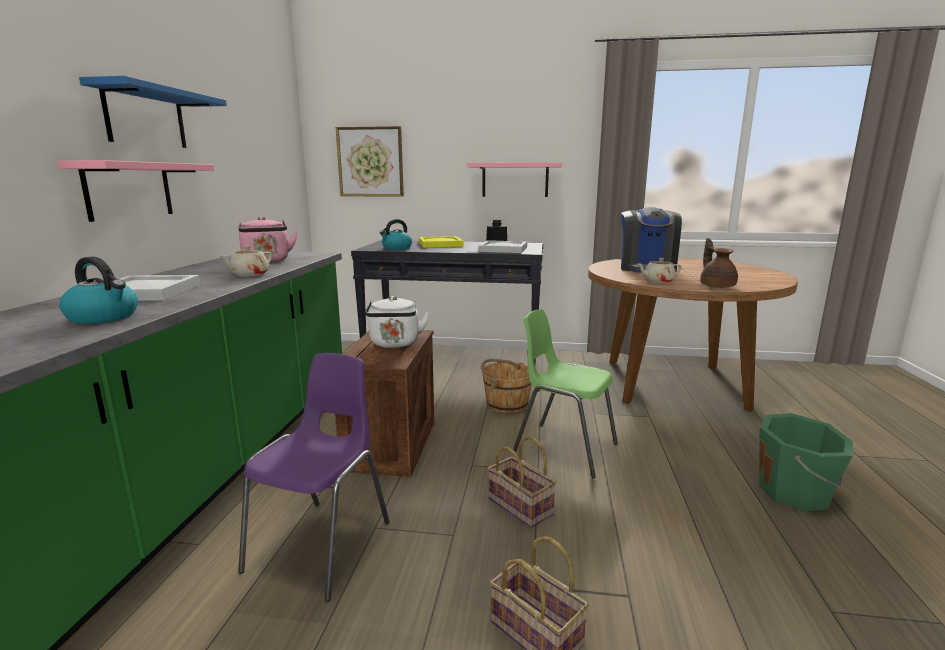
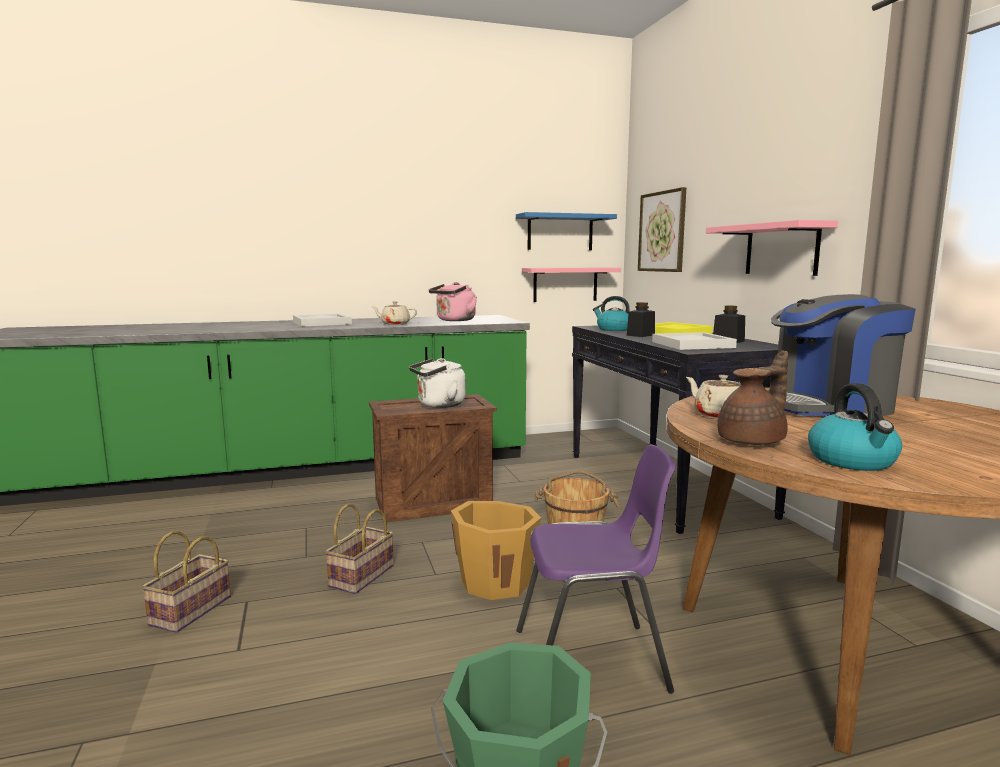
camera: 65 degrees right, 5 degrees down
(104, 317) = (255, 327): kettle -> kettle (853, 461)
(129, 190) = (373, 258): pink shelf -> pink shelf (565, 284)
(146, 118) = (399, 207): blue shelf -> blue shelf (560, 232)
(322, 545) = (279, 517): purple chair -> purple chair (591, 661)
(440, 249) = (640, 335): none -> black jar
(564, 448) = (496, 581): green chair -> orange bucket

